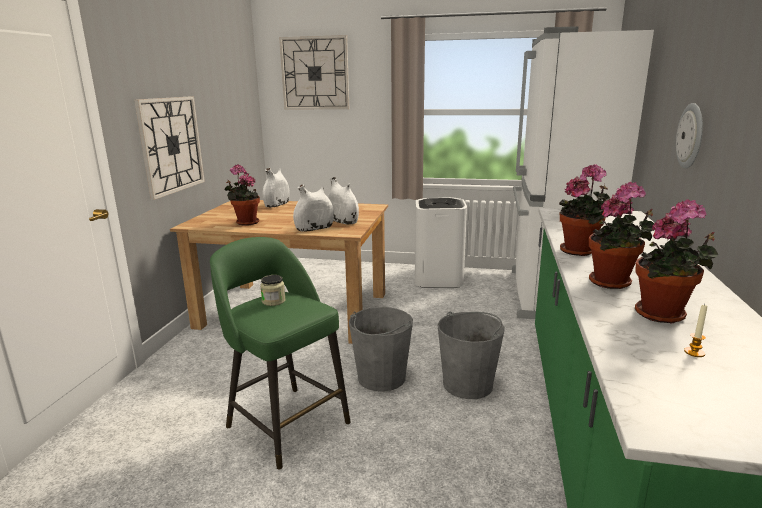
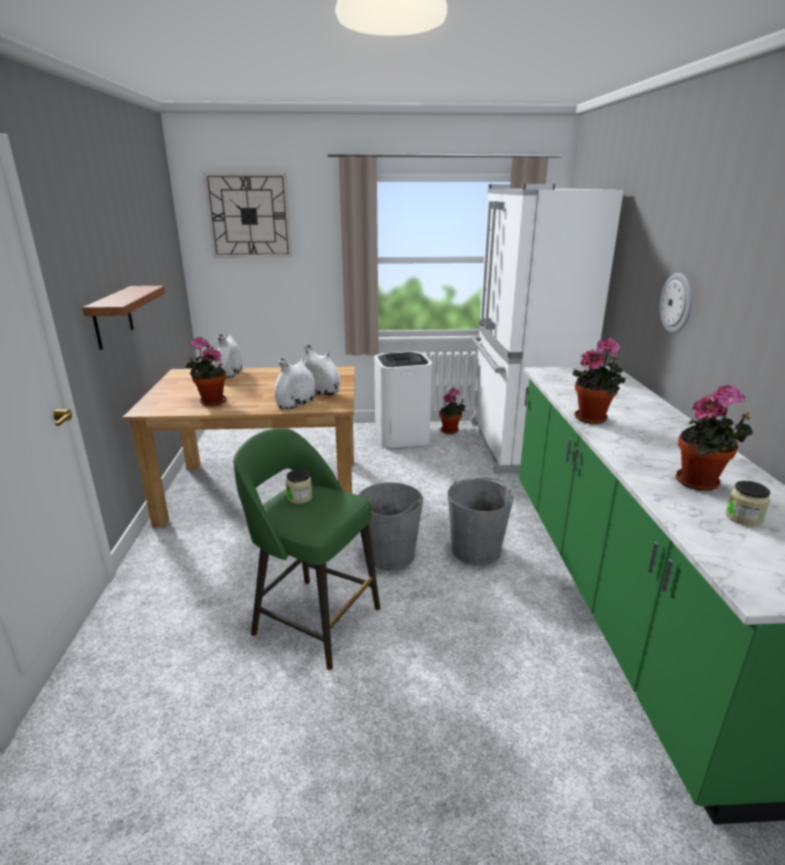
camera: 15 degrees left, 5 degrees up
(171, 145) = (112, 317): wall clock -> shelf
(613, 283) = (642, 452): potted plant -> potted plant (451, 431)
(694, 352) = (743, 518): candle -> jar

